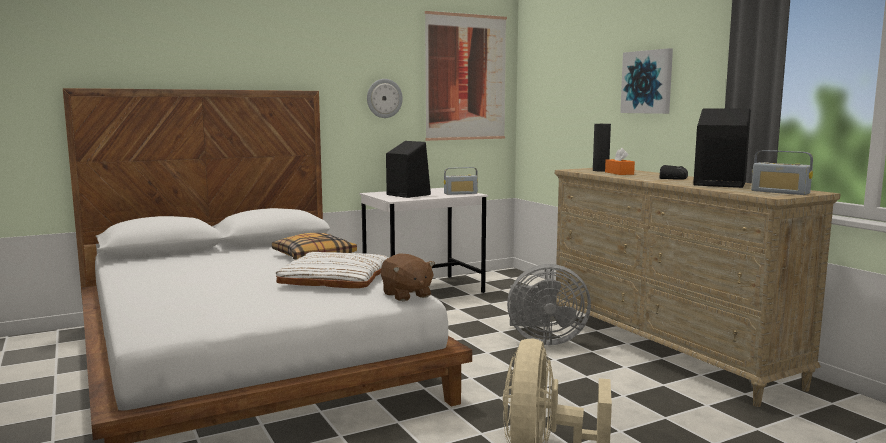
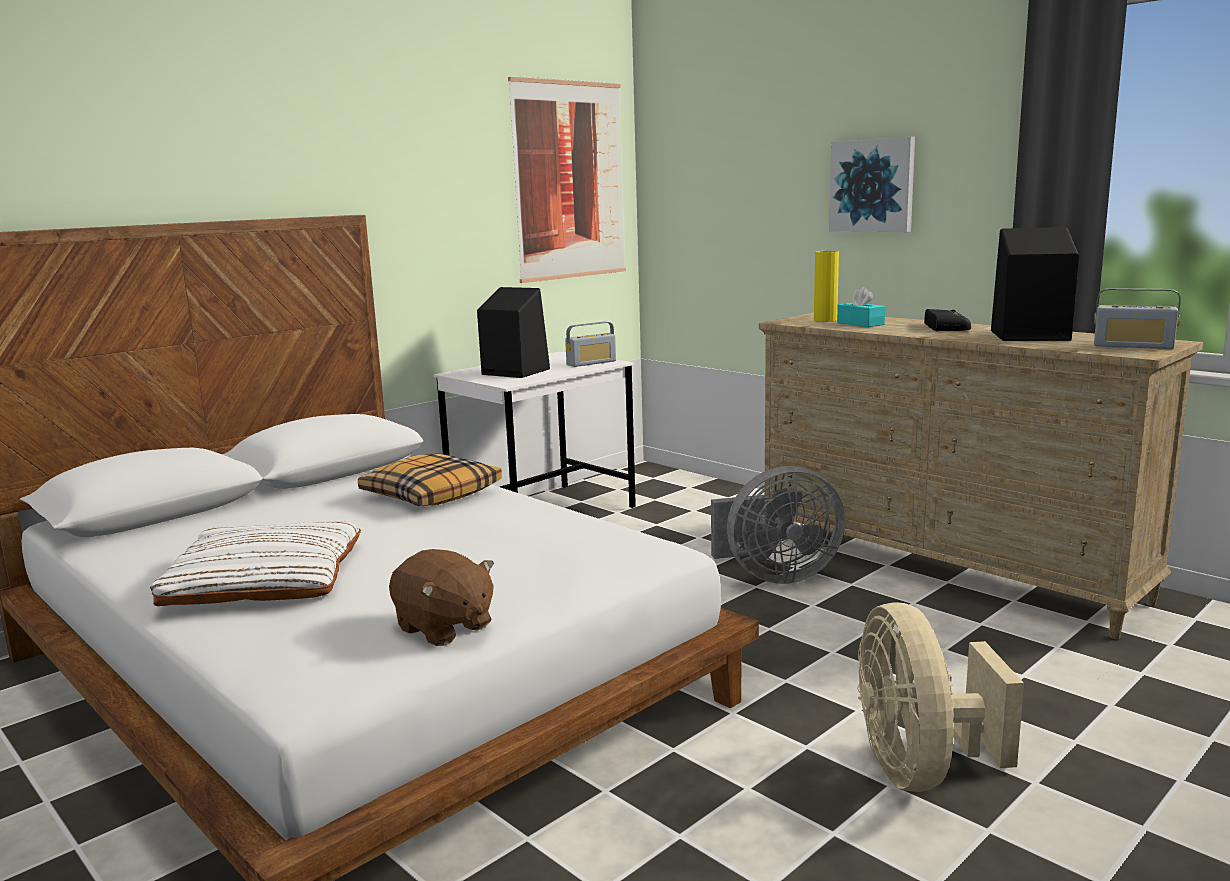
camera: 15 degrees left, 5 degrees up
(336, 279) = (513, 534): white pillow -> white pillow (266, 577)
(384, 98) = (458, 220): wall clock -> none
(406, 295) = (652, 551): brown plush toy -> brown plush toy (444, 627)
(600, 170) = (825, 320): black vase -> yellow vase
(619, 173) = (860, 324): orange tissue box -> turquoise tissue box

